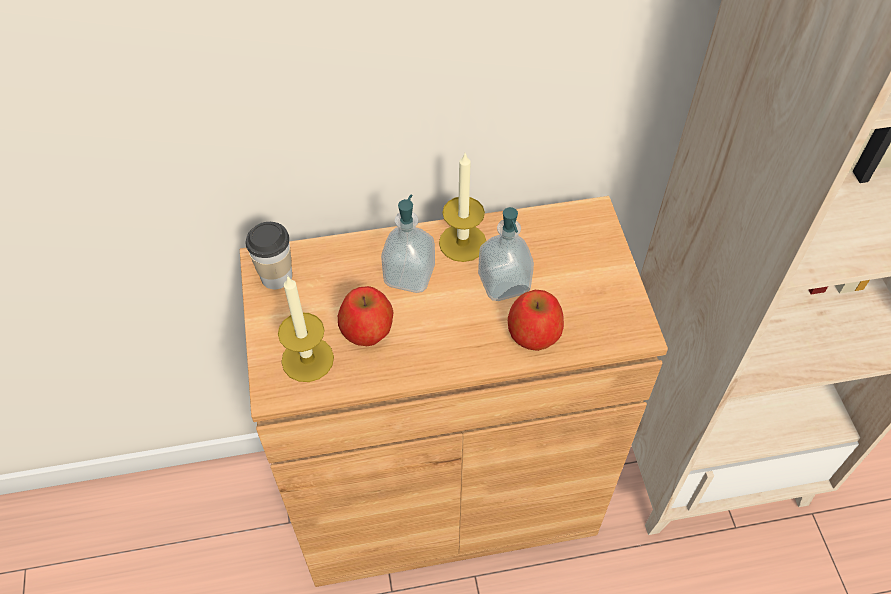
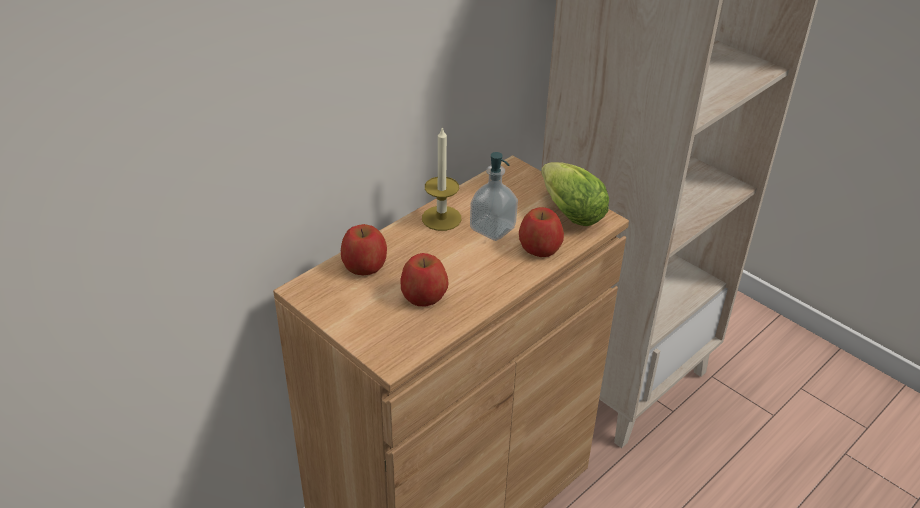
camera: 35 degrees left, 15 degrees down
(276, 276) = (322, 294): cup -> none
(307, 359) = (398, 331): candle -> none
(342, 262) = (364, 264): none -> apple
(409, 275) = (422, 252): soap dispenser -> none
(606, 300) = (568, 211): none -> lettuce

